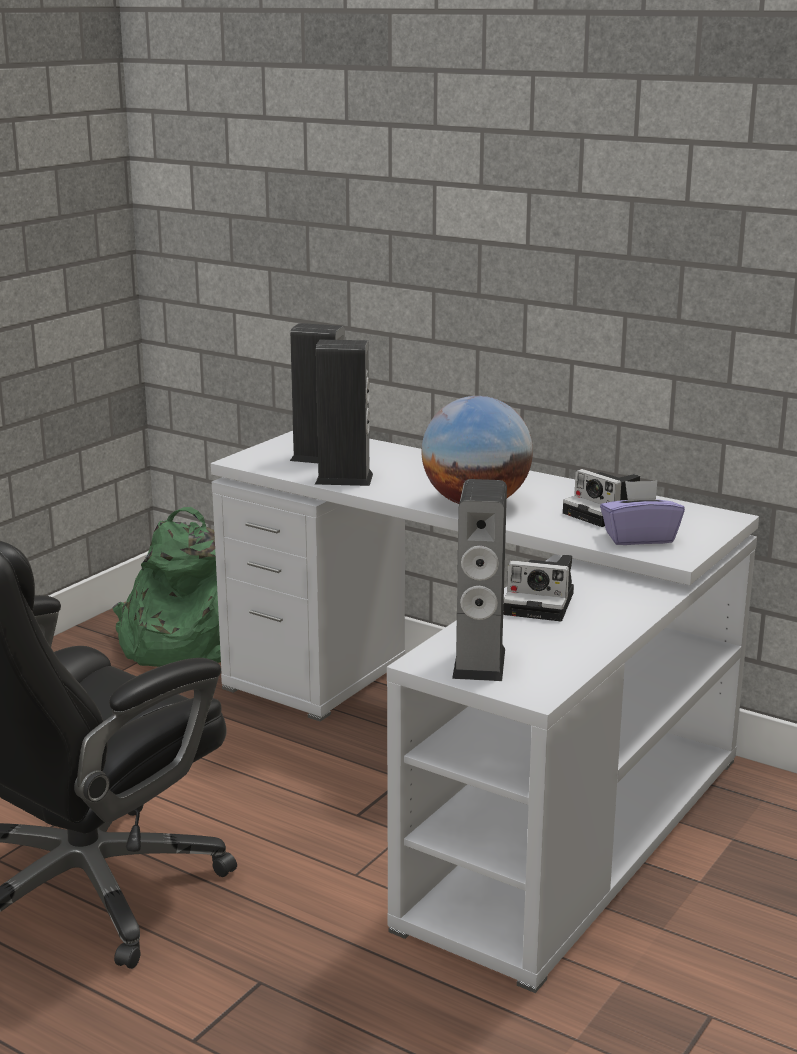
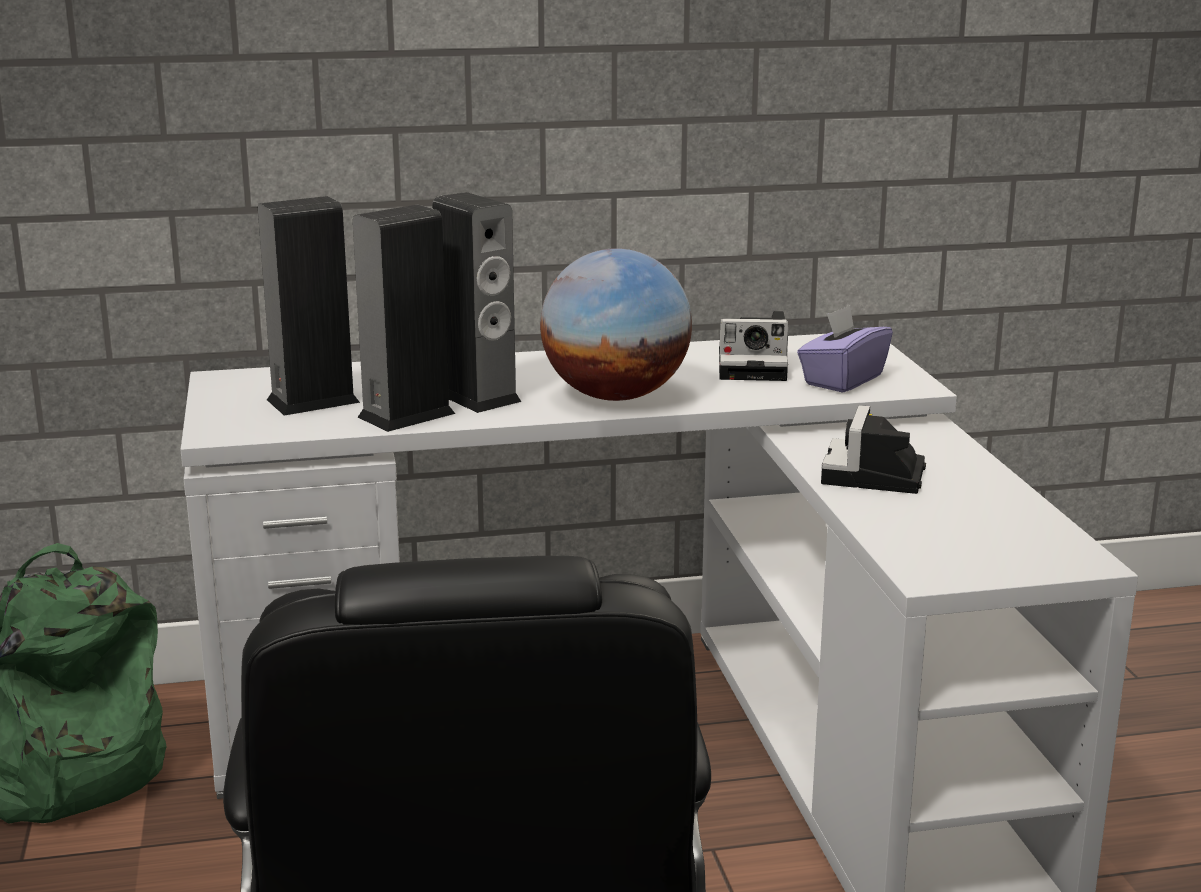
camera: 45 degrees left, 0 degrees up
(479, 663) = (973, 555): speaker -> speaker (477, 397)
(542, 603) = (874, 477): camera -> camera turned 135 degrees clockwise

